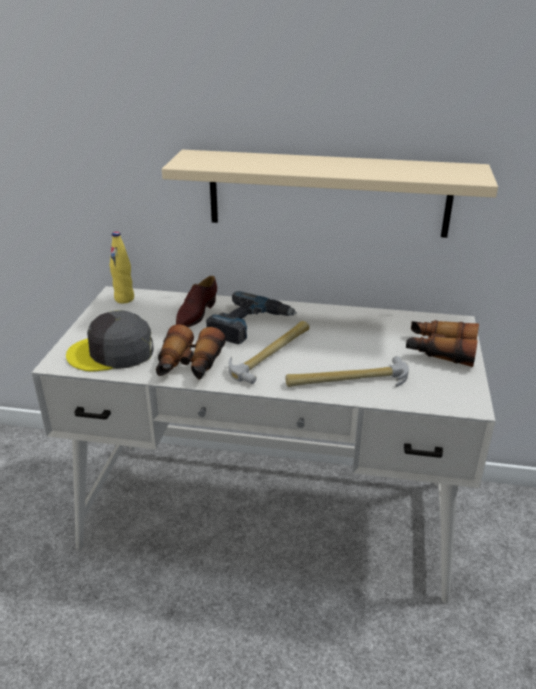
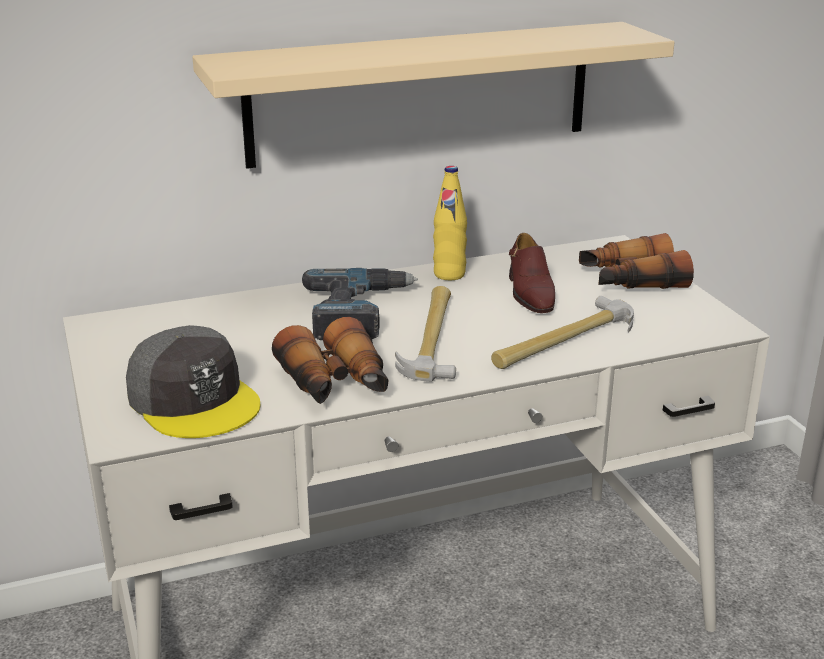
camera: 30 degrees left, 5 degrees down
(112, 352) = (194, 400): grey cap -> grey cap turned 90 degrees counterclockwise
(124, 299) = (121, 327): yellow bottle -> yellow bottle (449, 274)
(196, 313) = (262, 318): brown shoe -> brown shoe (530, 293)

